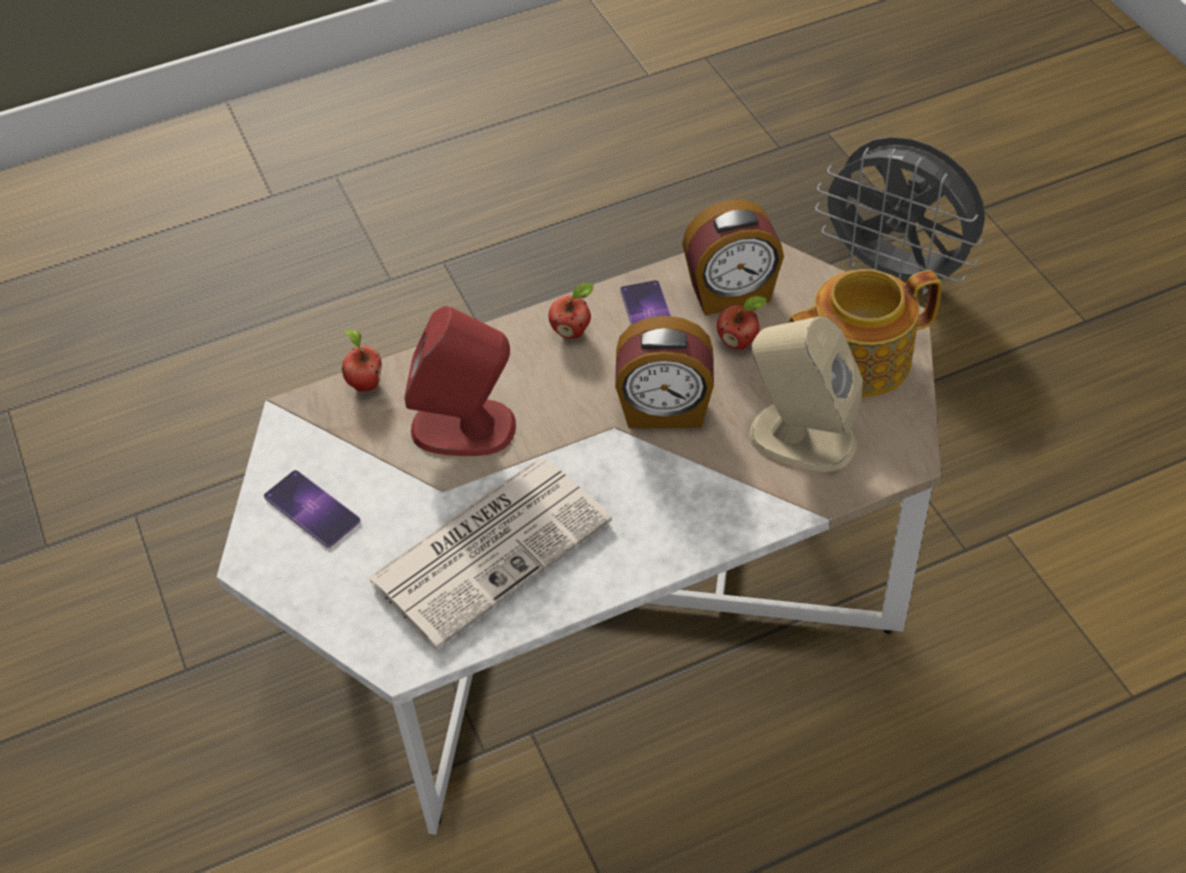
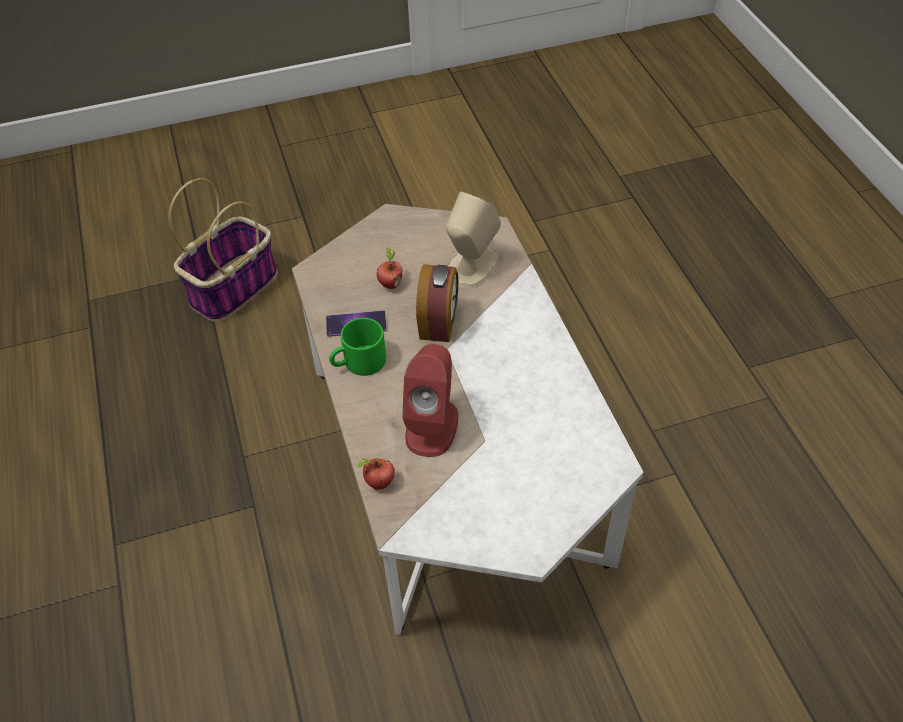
camera: 85 degrees left, 0 degrees up
(312, 509) = (490, 516): phone -> none
(491, 548) = (535, 416): newspaper -> none
(573, 331) = (359, 363): apple -> green mug
(731, 294) = (348, 283): alarm clock -> none
(856, 359) = (416, 236): teapot -> none
(897, 273) = (234, 287): grey fan -> basket

